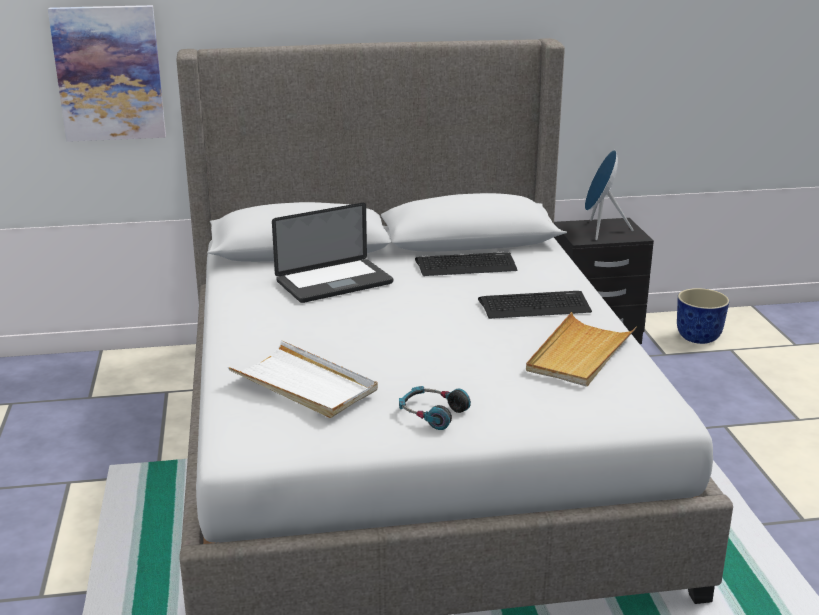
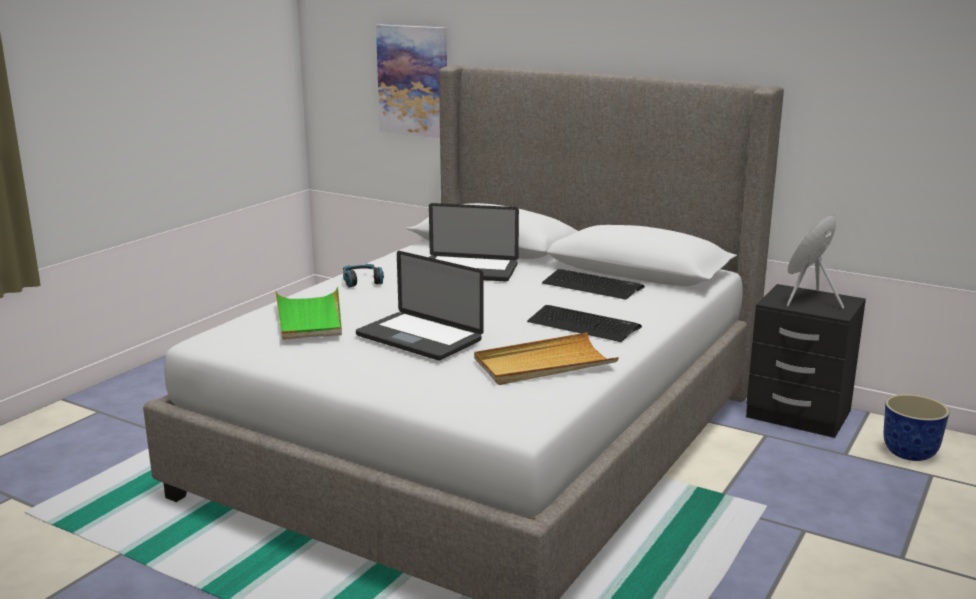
camera: 40 degrees right, 5 degrees down
(304, 384) = (309, 318): white tray -> green tray
(432, 414) = (353, 361): headphones -> headphones (362, 281)
(441, 367) = (419, 338): none -> laptop

